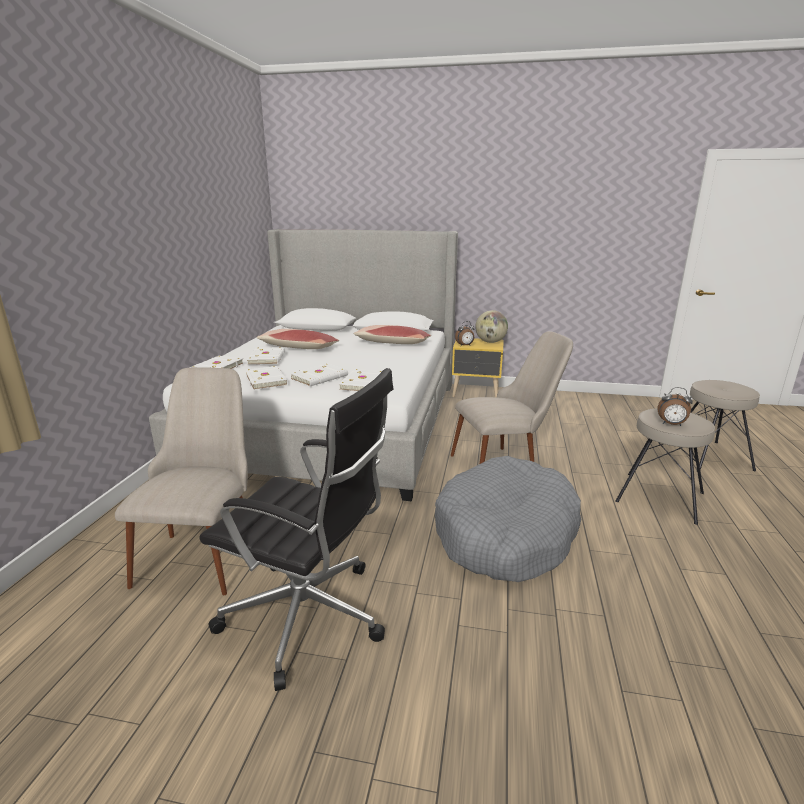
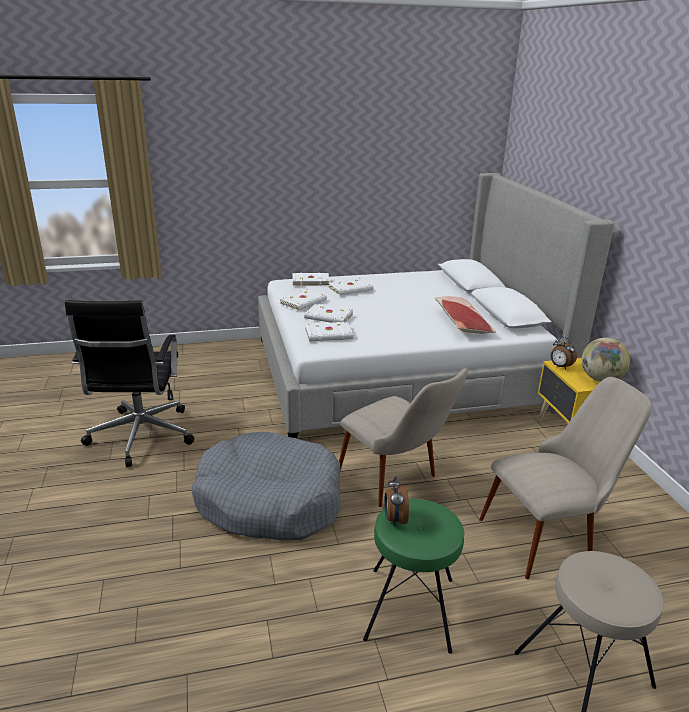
camera: 65 degrees right, 5 degrees up
(205, 549) = (190, 383): beige chair -> beige chair (549, 535)
(298, 348) = (395, 292): pillow -> none
(659, 496) = (411, 608): beige stool -> green stool

